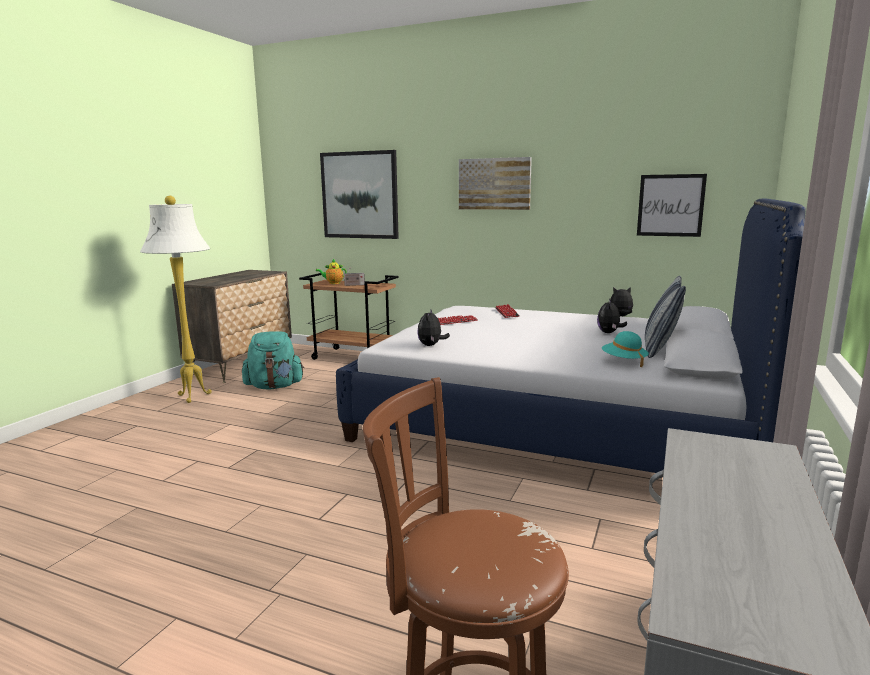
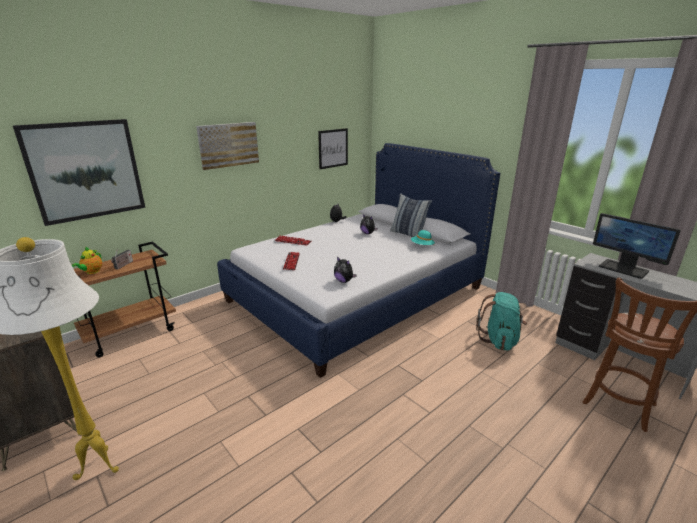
camera: 65 degrees left, 10 degrees up
(274, 386) = (149, 396): turquoise backpack -> turquoise backpack (499, 340)
(744, 483) = (624, 268): none -> monitor

